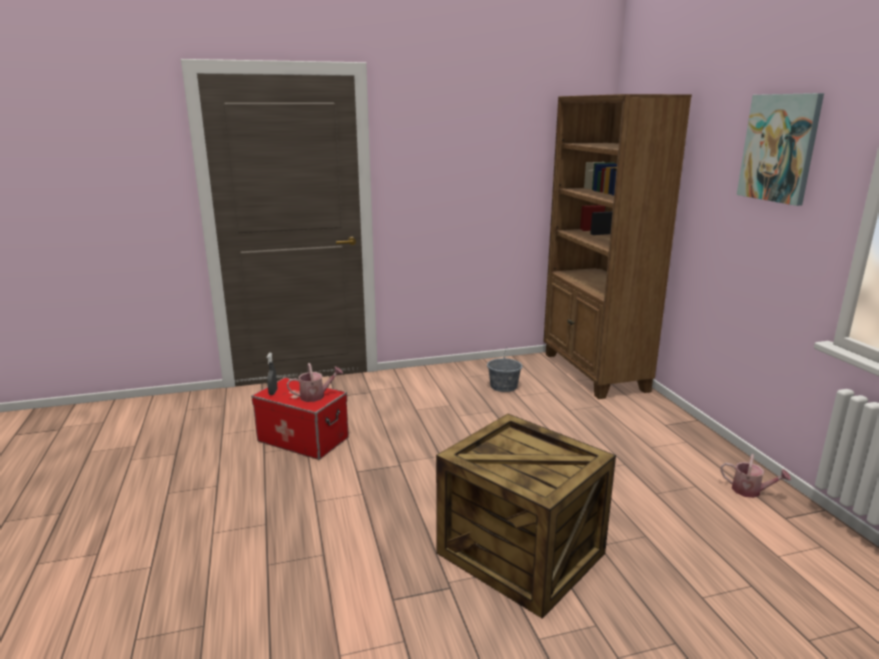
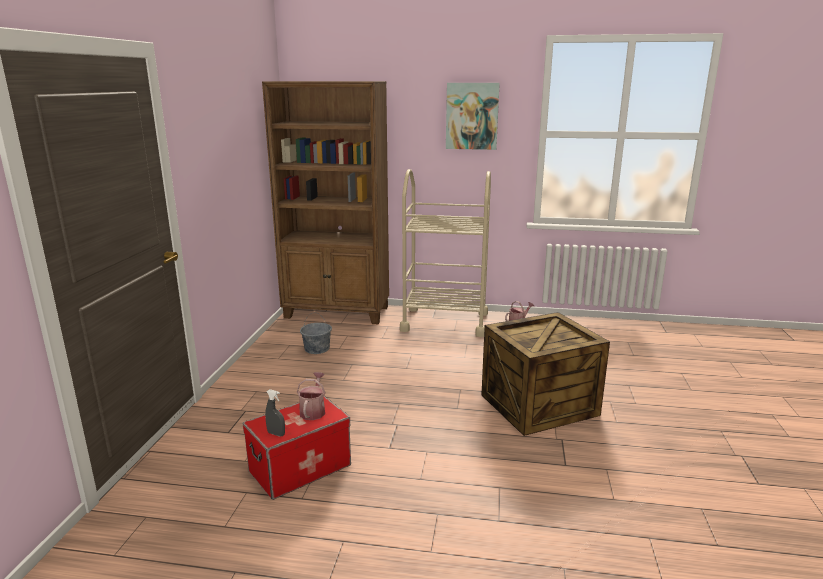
camera: 65 degrees left, 0 degrees up
(665, 435) = (445, 322): none -> beige cart

